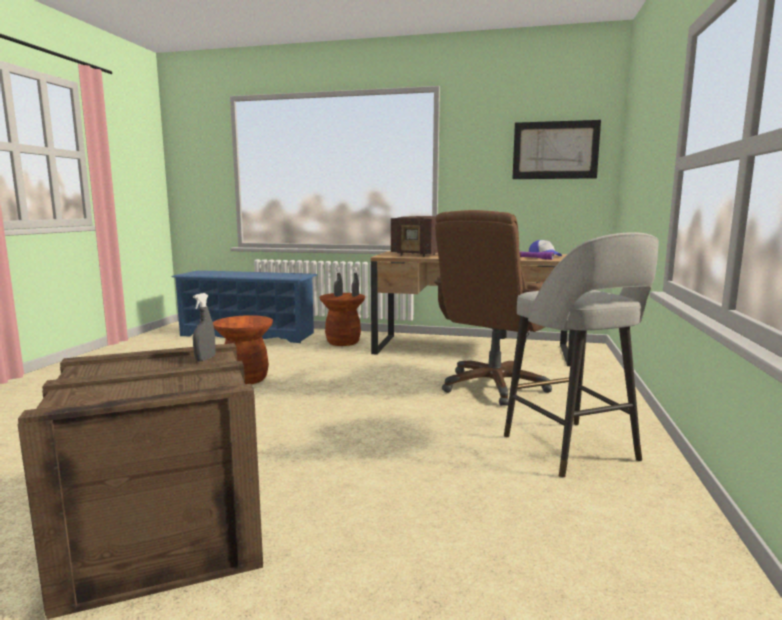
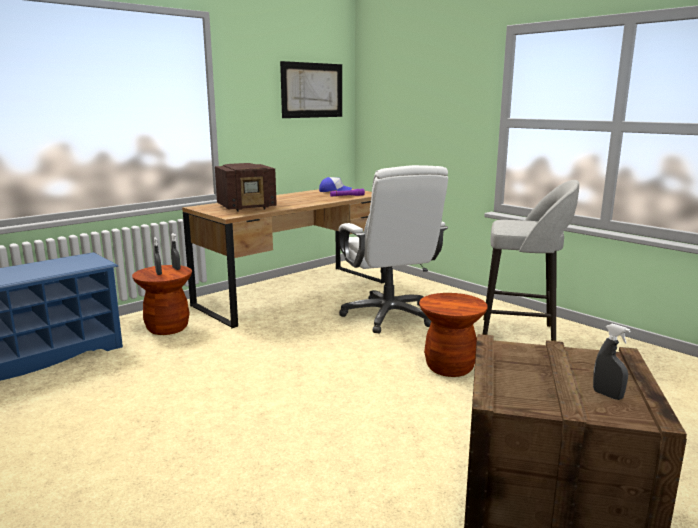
camera: 55 degrees left, 5 degrees up
(205, 359) = (517, 352): grey spray bottle -> grey spray bottle (607, 395)
(246, 379) = (200, 405): brown stool -> brown stool (449, 367)
(493, 386) = (389, 316): brown office chair -> white office chair

